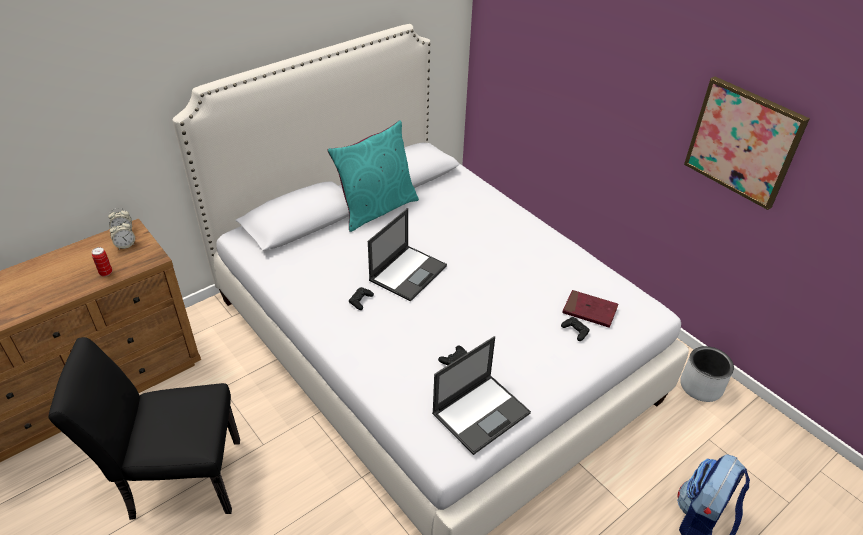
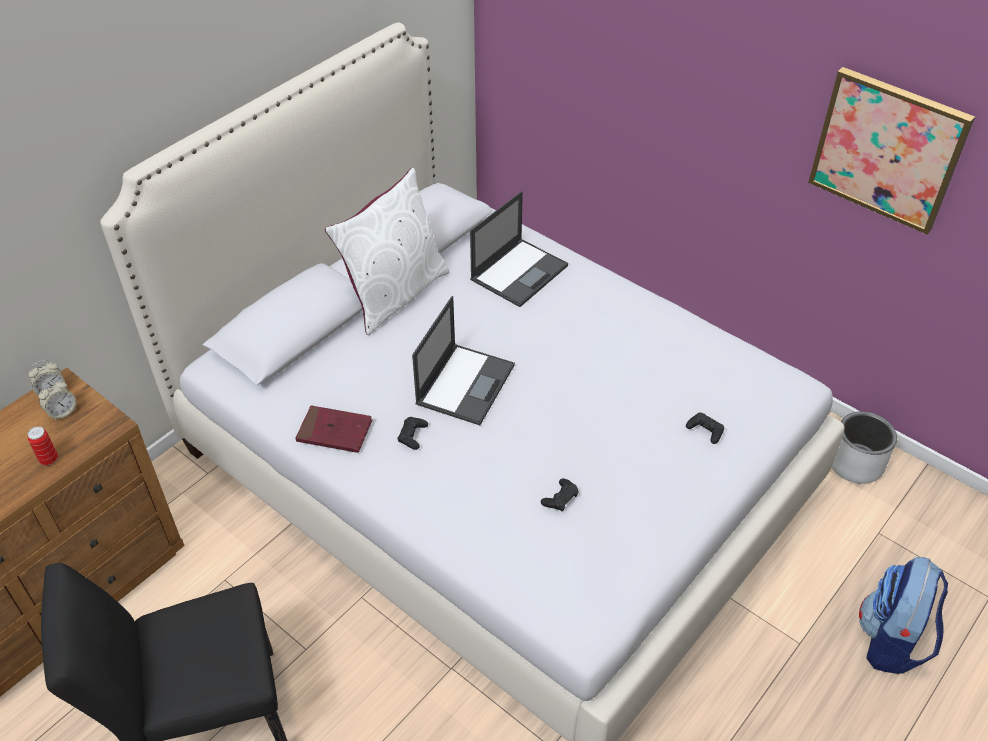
camera: 10 degrees left, 5 degrees up
(376, 209) = (394, 294): turquoise pillow -> white pillow
(481, 412) = (615, 565): laptop -> laptop (519, 272)
(589, 311) = (716, 399): red book -> red book (334, 432)

